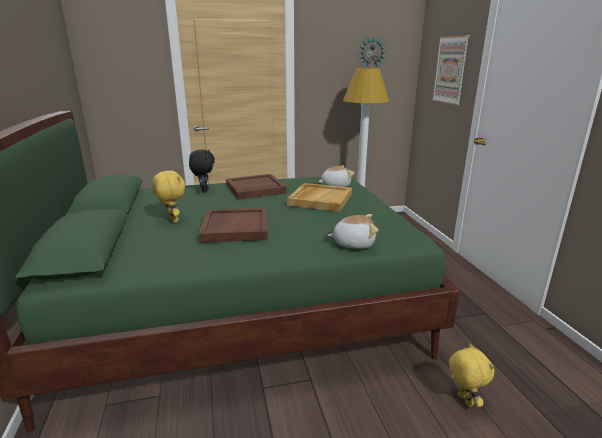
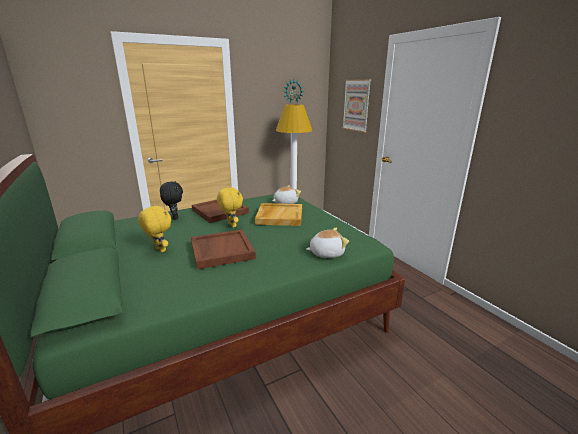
camera: 15 degrees left, 0 degrees up
(463, 400) = (418, 361): yellow plush toy -> yellow plush toy (231, 225)

